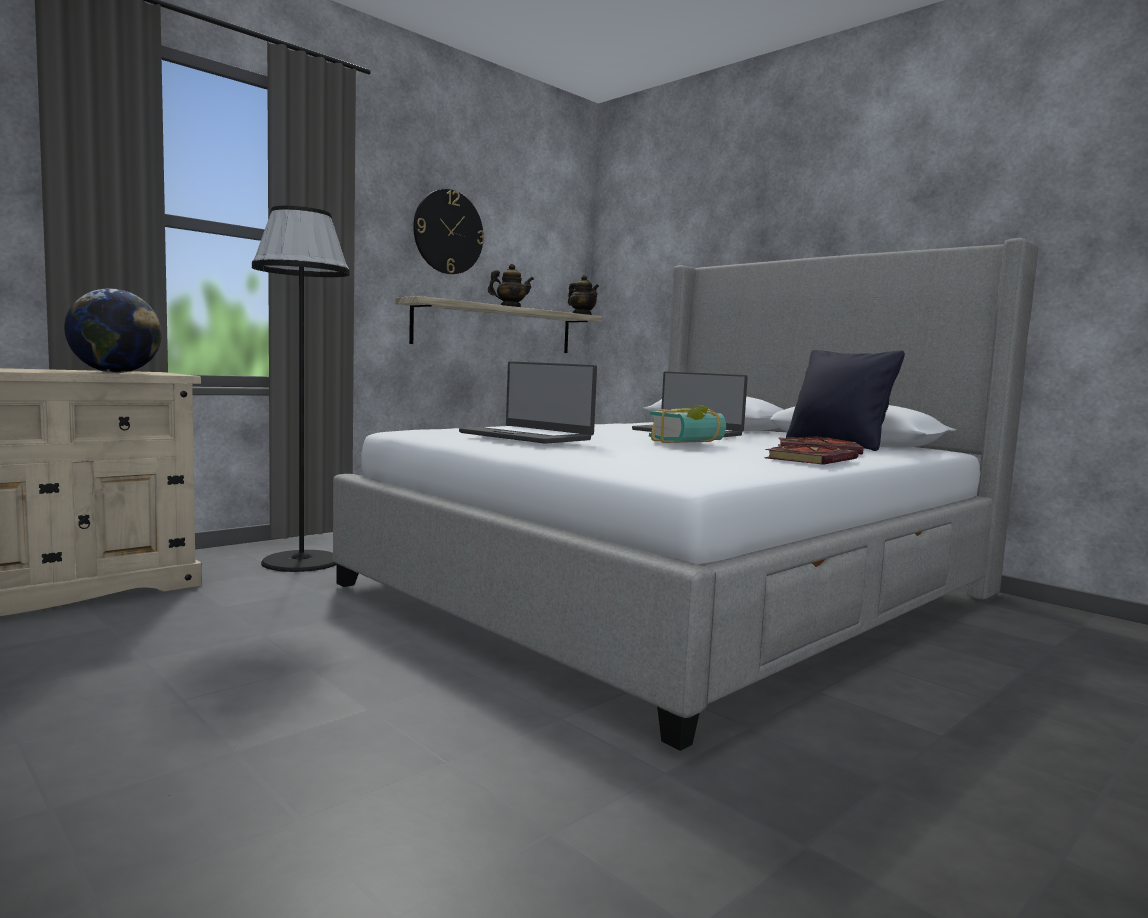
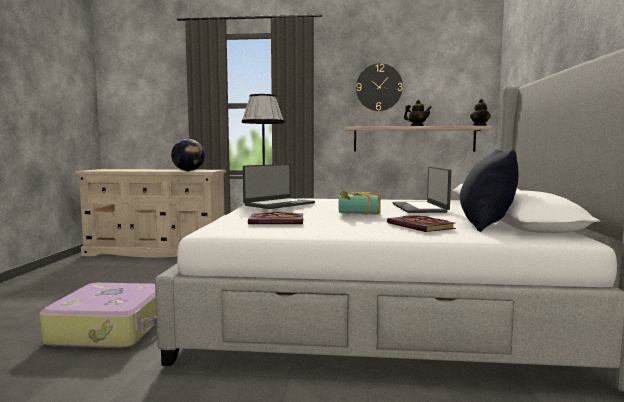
camera: 50 degrees right, 0 degrees up
(410, 753) = (111, 328): none -> suitcase
(527, 436) = (279, 204): laptop -> laptop turned 135 degrees counterclockwise
(810, 459) = (361, 230): book -> book (278, 221)

